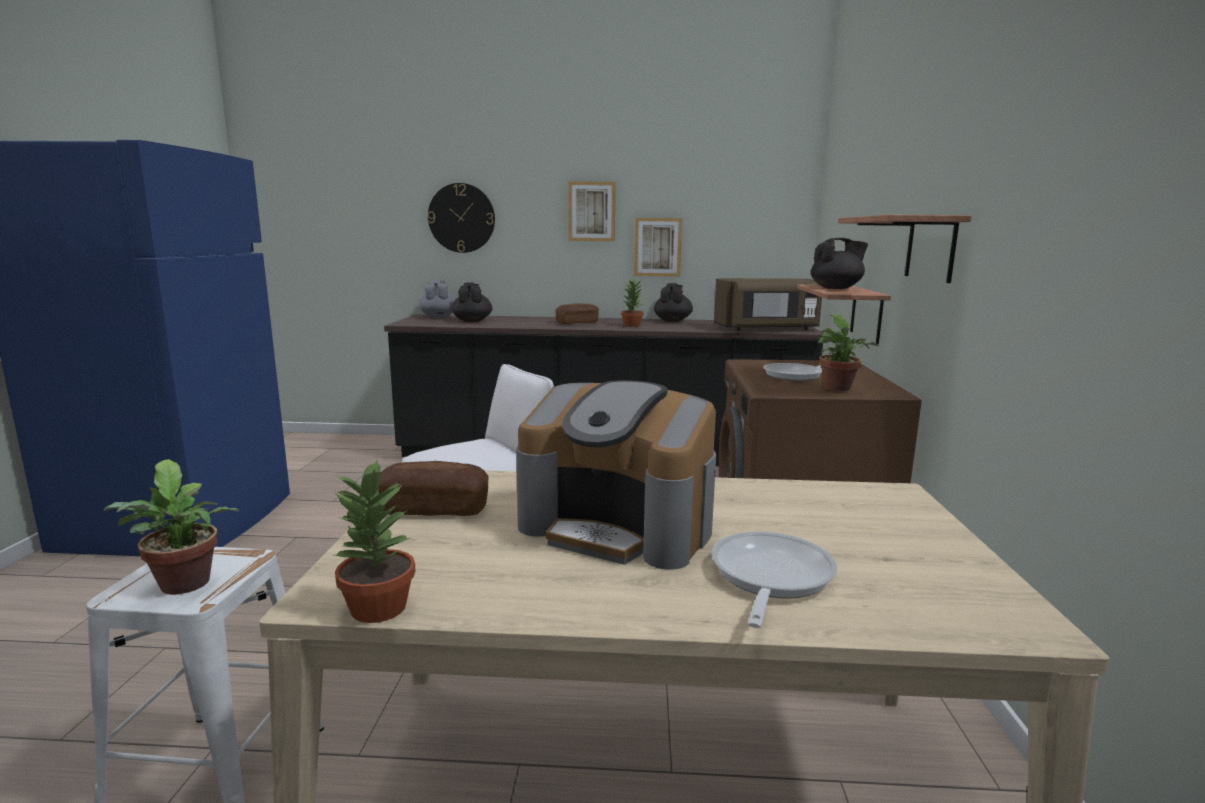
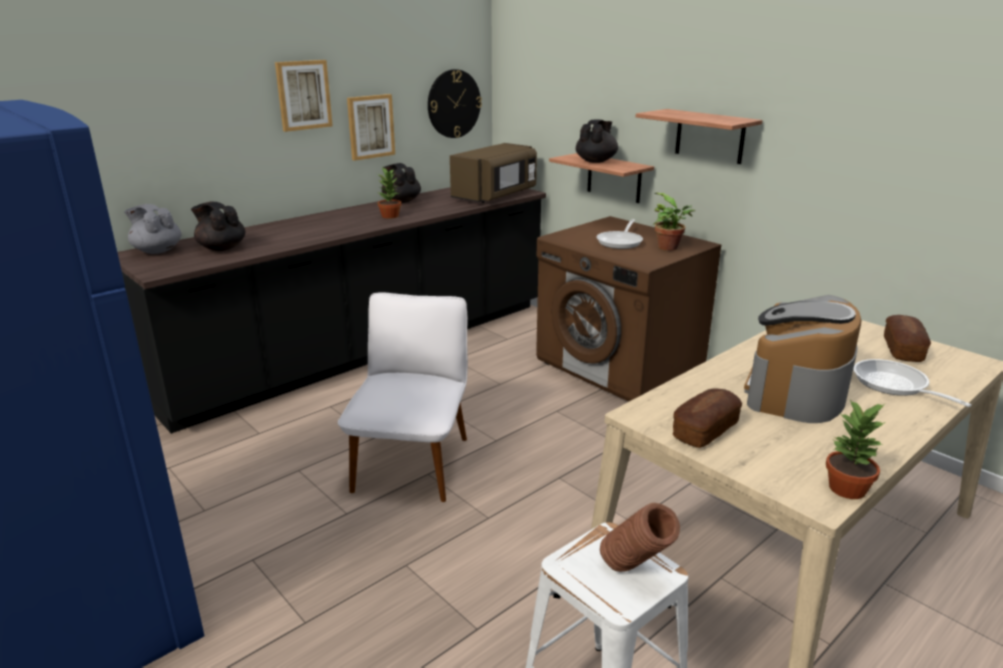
camera: 45 degrees left, 10 degrees up
(185, 587) = (635, 573): potted plant -> brown vase
(461, 218) = (150, 118): wall clock -> wall clock (453, 104)
(577, 322) = (332, 224): bread -> bread (902, 349)
(619, 526) = (795, 391): coffee machine -> coffee machine turned 135 degrees clockwise

